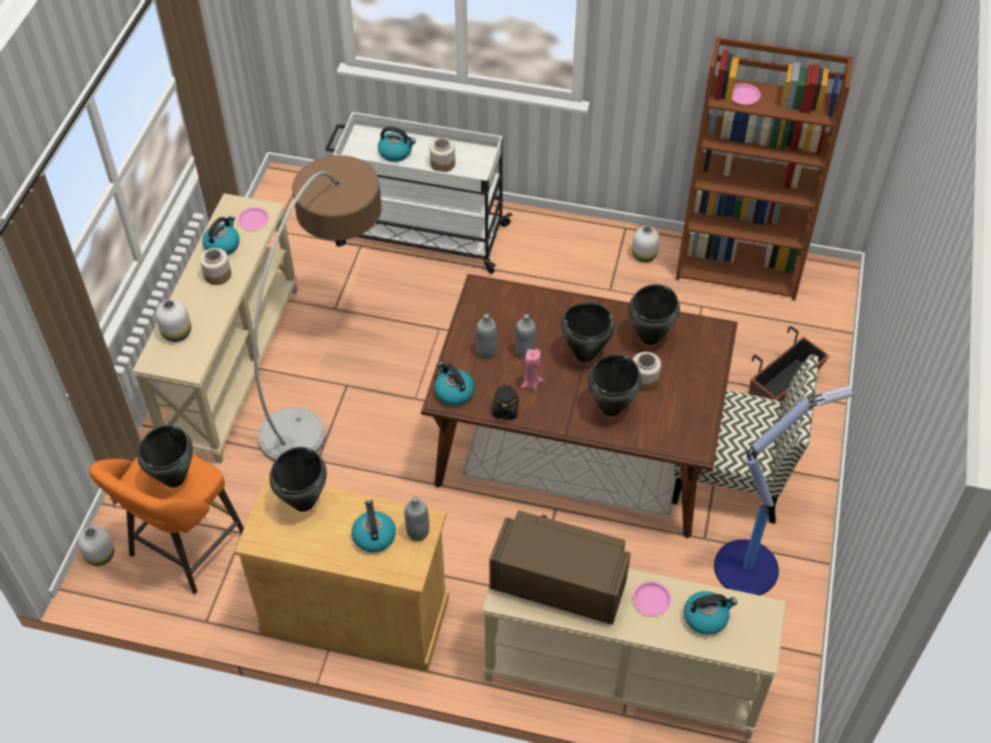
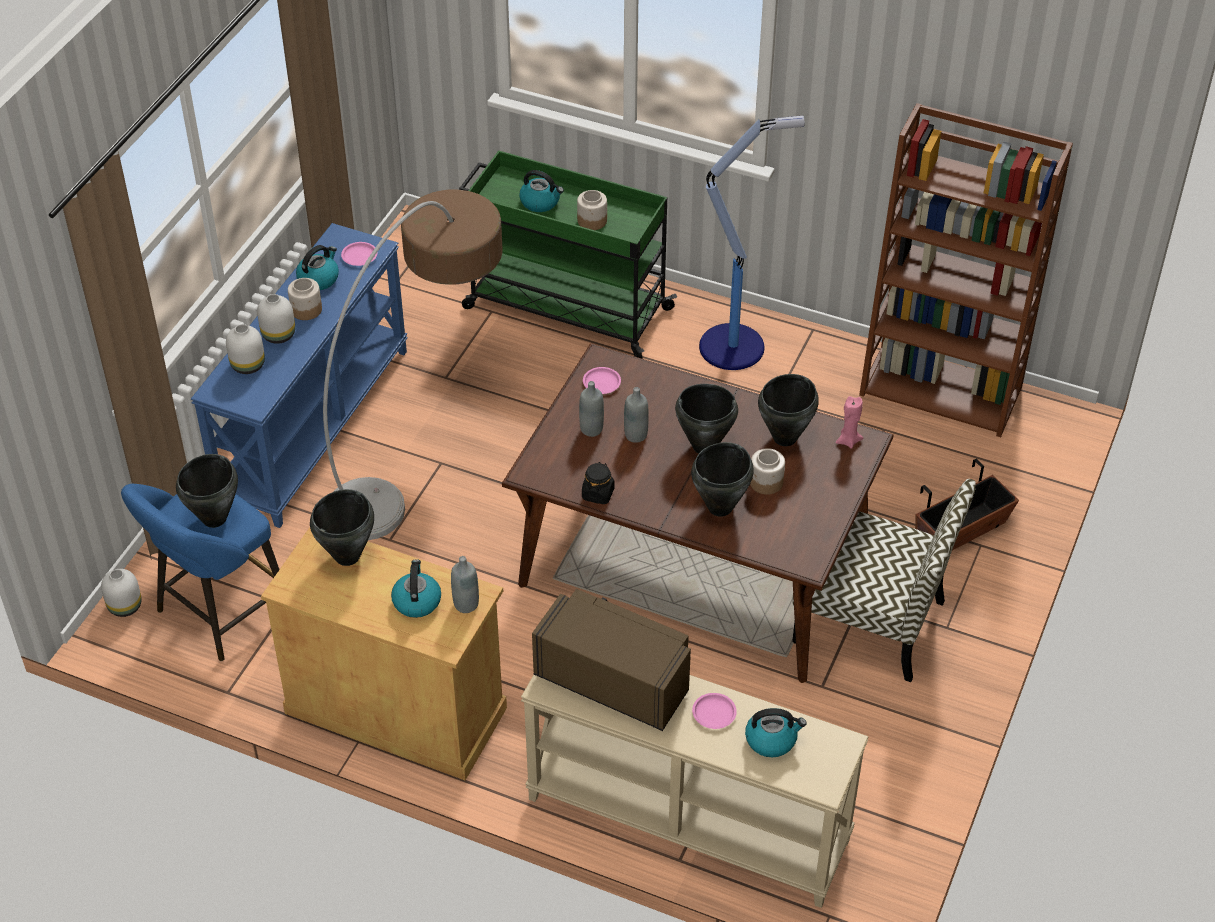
camera: 10 degrees right, 5 degrees down
(184, 549) = (218, 613): orange stool -> blue stool
(231, 366) = (313, 425): beige console table -> blue console table
(421, 235) = (565, 308): white cart -> green cart
(453, 392) = (543, 467): kettle -> none
(531, 384) = (634, 470): pink candle -> pink candle (848, 441)
(643, 255) = (827, 362): white vase -> white vase (278, 334)
(744, 96) = (943, 176): pink plate -> pink plate (602, 383)
(749, 567) = (867, 724): floor lamp -> floor lamp (734, 346)

